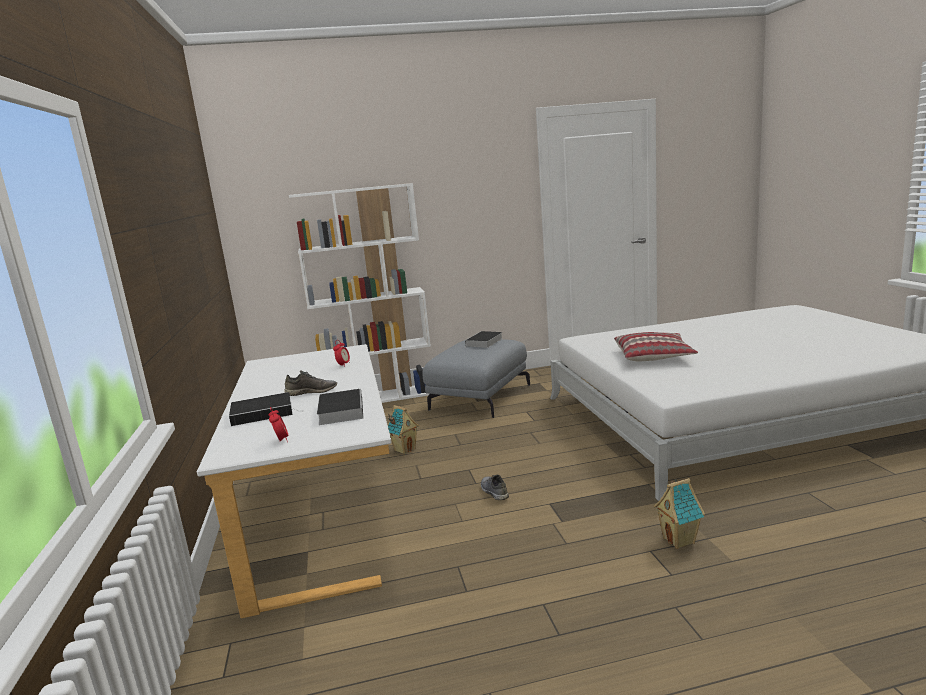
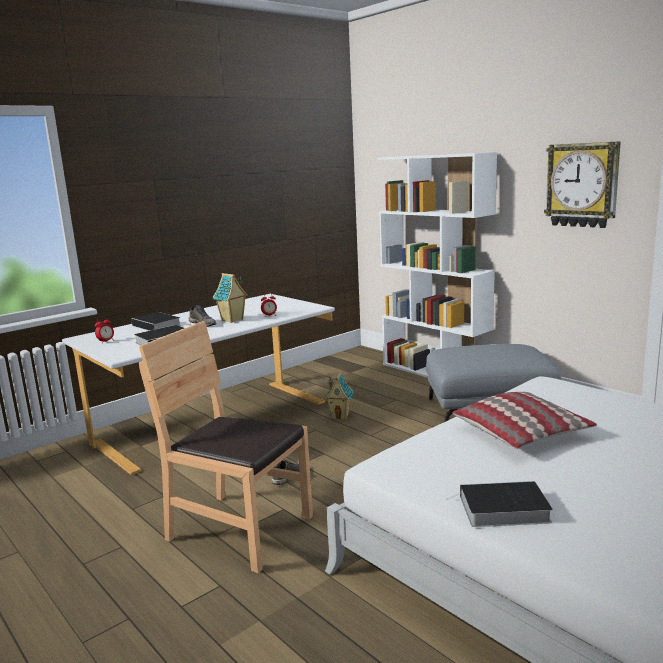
camera: 60 degrees right, 0 degrees up
(484, 342) = (505, 351): book -> book (501, 509)
(486, 204) = (582, 185): none -> wall clock
(566, 529) = (239, 529): none -> brown chair
(679, 540) = (247, 601): toy house -> toy house (232, 320)

